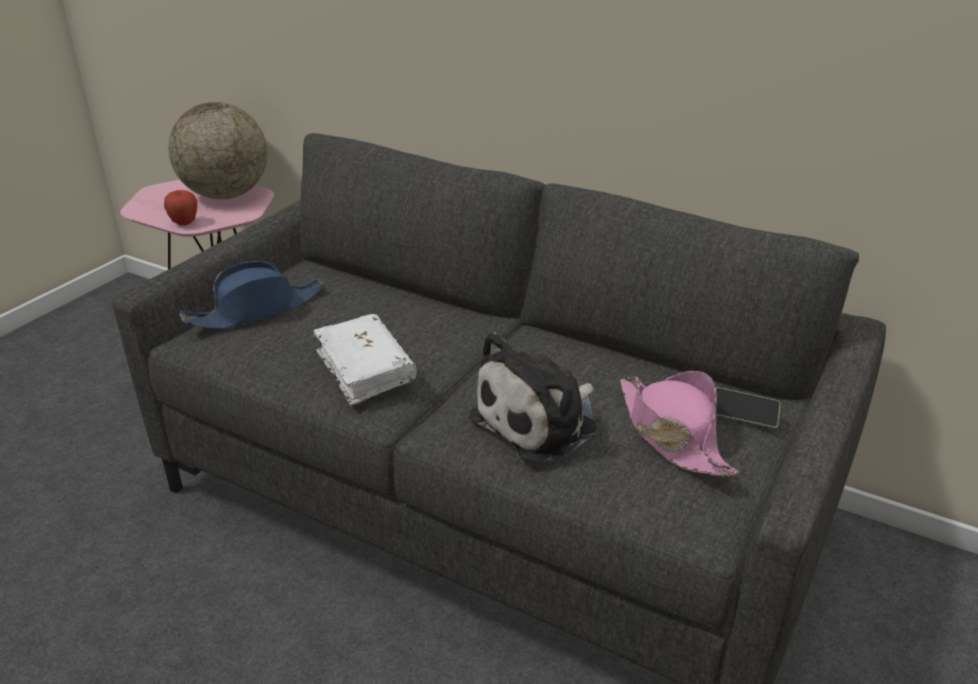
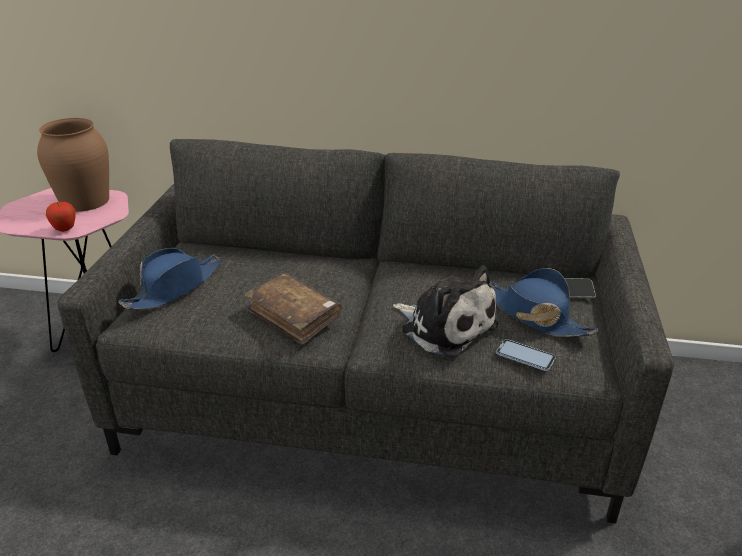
camera: 20 degrees left, 0 degrees up
(226, 195) = (85, 201): globe -> brown vase
(365, 369) = (294, 316): white book -> brown book
(540, 422) = (445, 326): plush toy -> plush toy turned 75 degrees counterclockwise
(621, 484) = (525, 356): none -> phone
(671, 434) = (535, 315): pink hat -> blue hat

